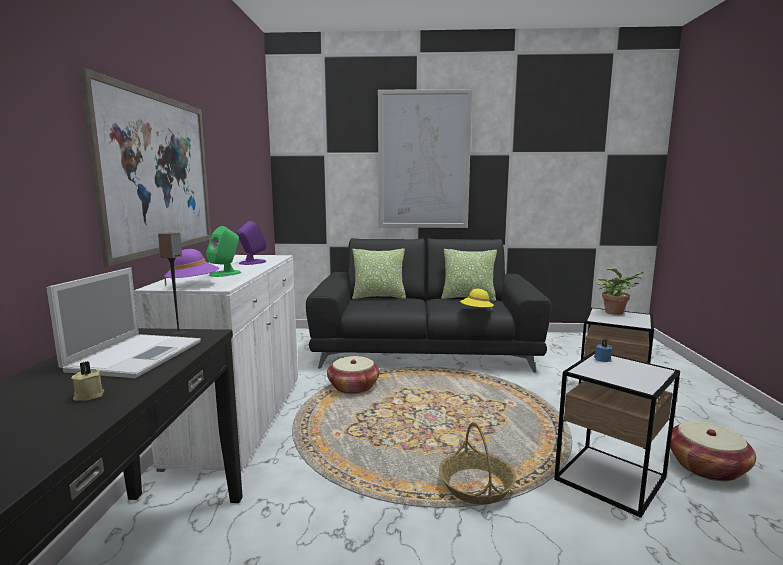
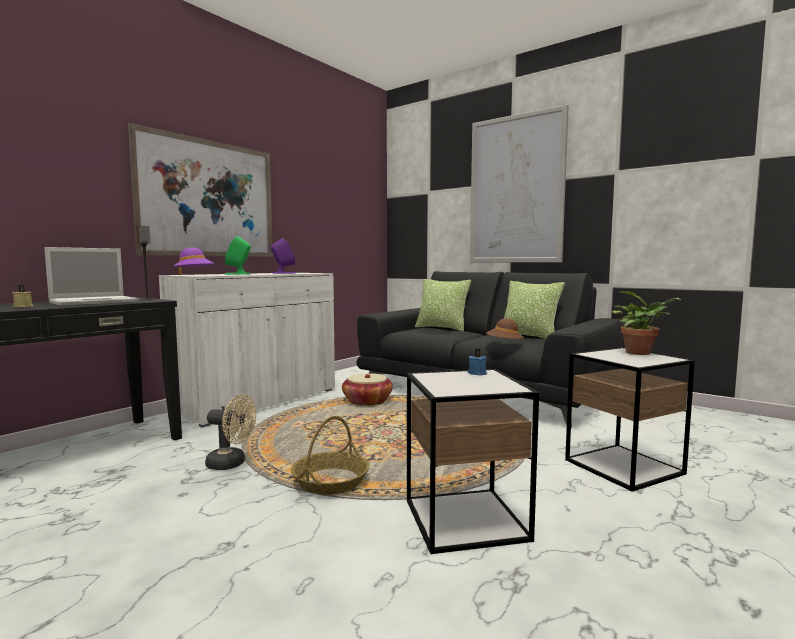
camera: 35 degrees right, 5 degrees down
(359, 505) = (231, 464): none -> beige fan
(476, 311) = (504, 344): yellow hat -> brown hat
(706, 467) = (614, 554): basket -> none

